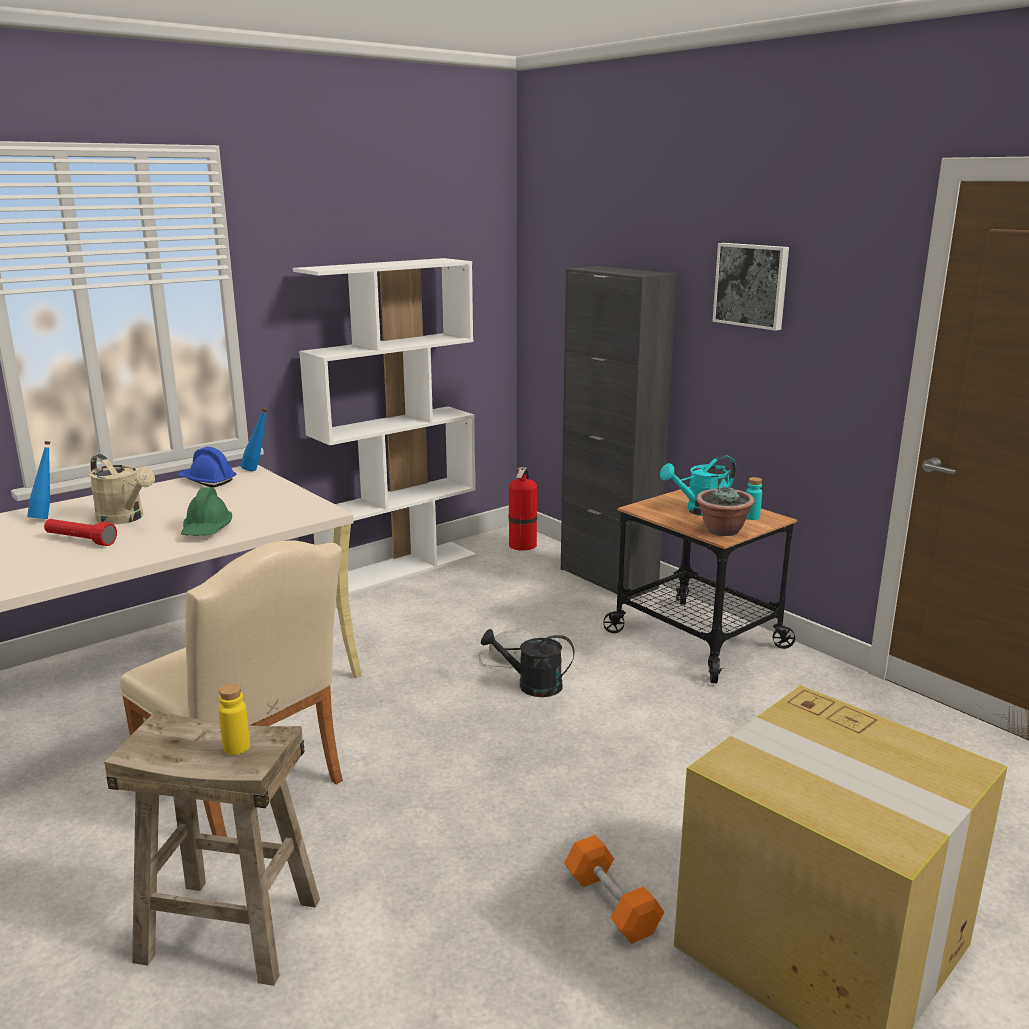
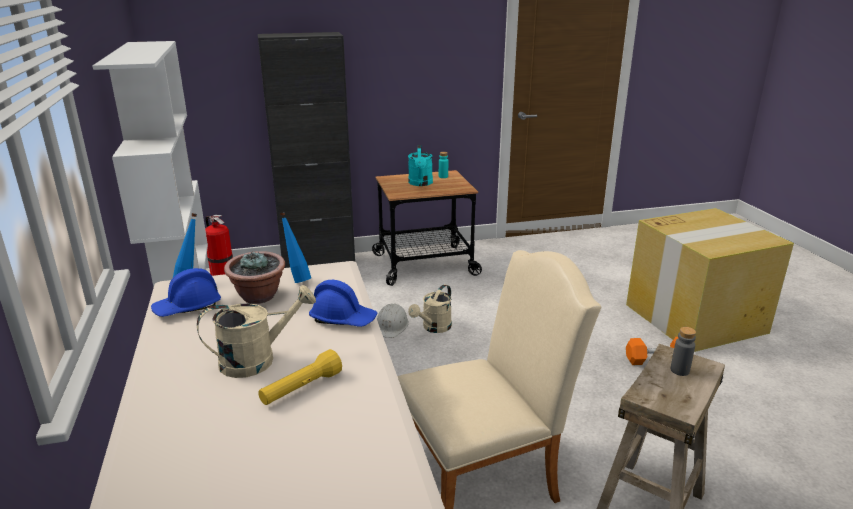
camera: 65 degrees left, 5 degrees up
(46, 517) = (187, 411): blue bottle -> blue bottle (297, 279)
(80, 540) = (301, 389): red flashlight -> yellow flashlight
(207, 530) = (343, 319): green hard hat -> blue hard hat
(236, 747) = (679, 370): yellow bottle -> grey bottle
(531, 685) = (434, 328): black watering can -> beige watering can
(722, 531) = (456, 186): potted plant -> potted plant (259, 296)
(752, 285) = (397, 33): picture -> none

